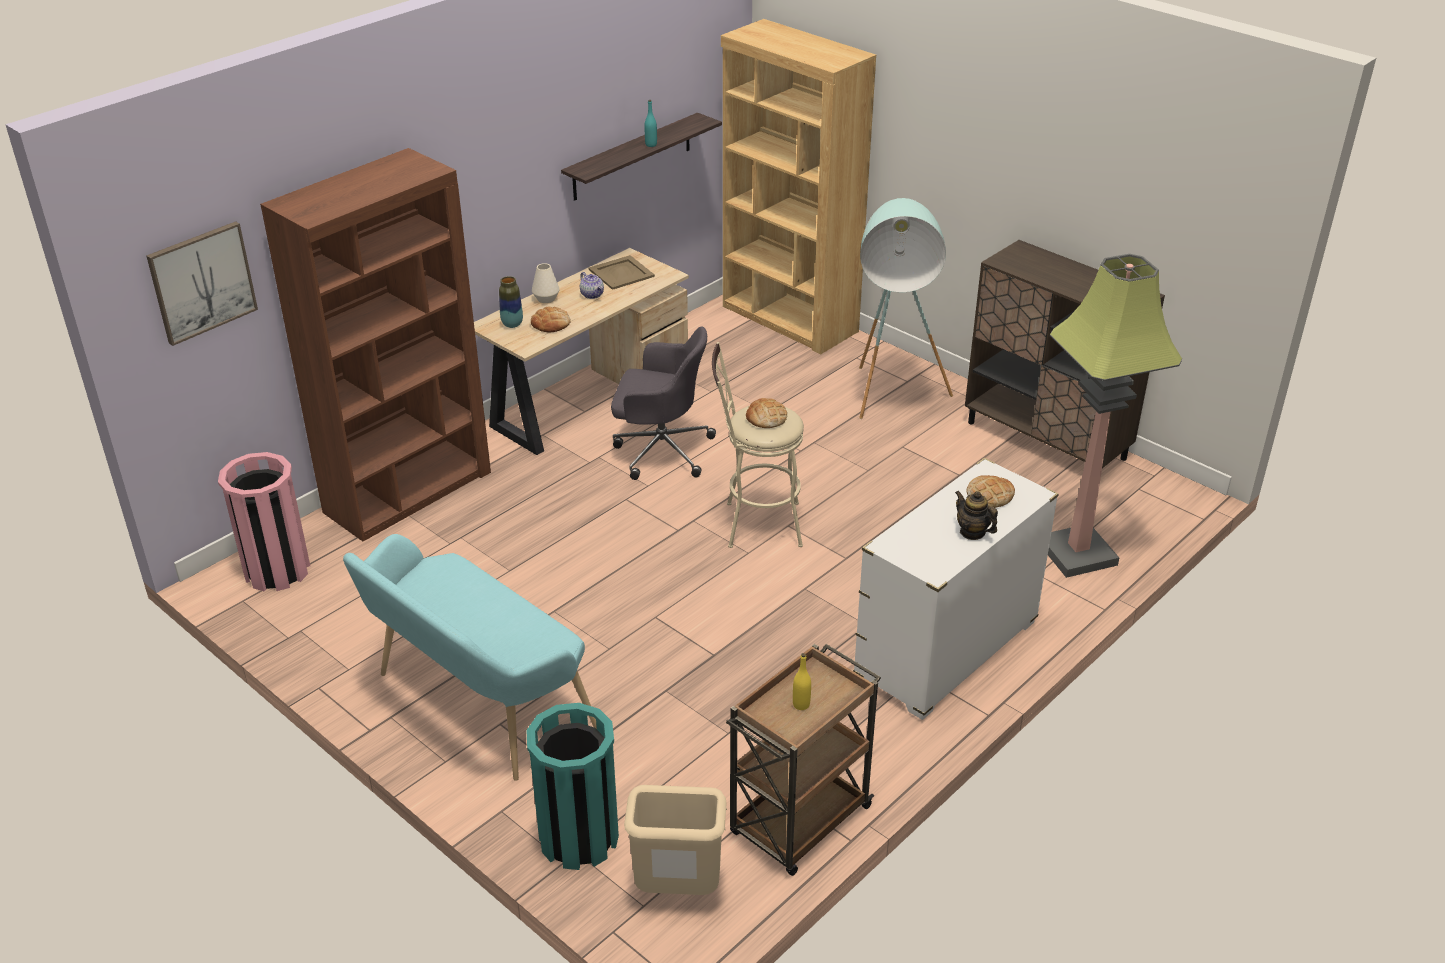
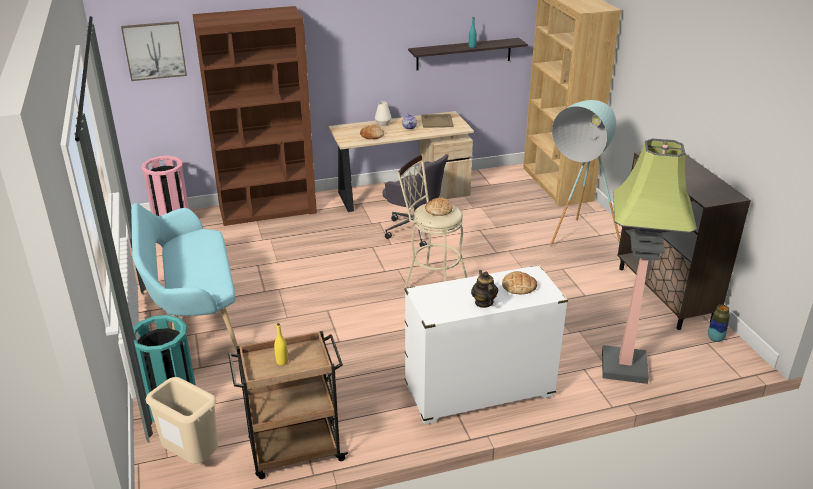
camera: 30 degrees right, 5 degrees down
(512, 324) = (352, 130): vase -> vase (715, 338)

